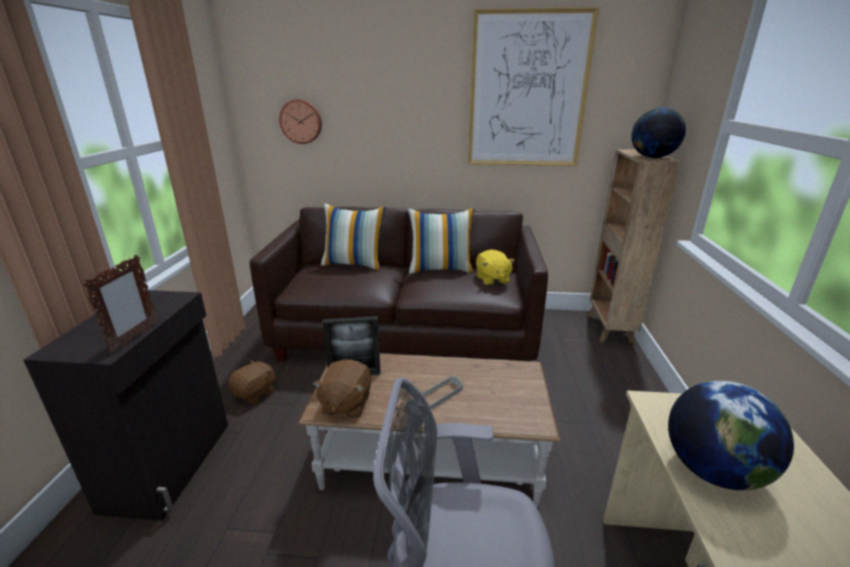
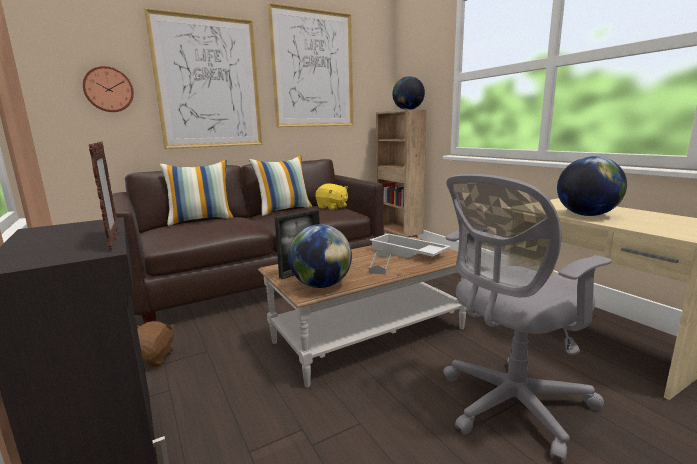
camera: 35 degrees left, 10 degrees down
(346, 404) = (321, 285): brown plush toy -> globe
(394, 113) = (208, 83): none -> picture
(489, 389) = (407, 252): none -> white tray

